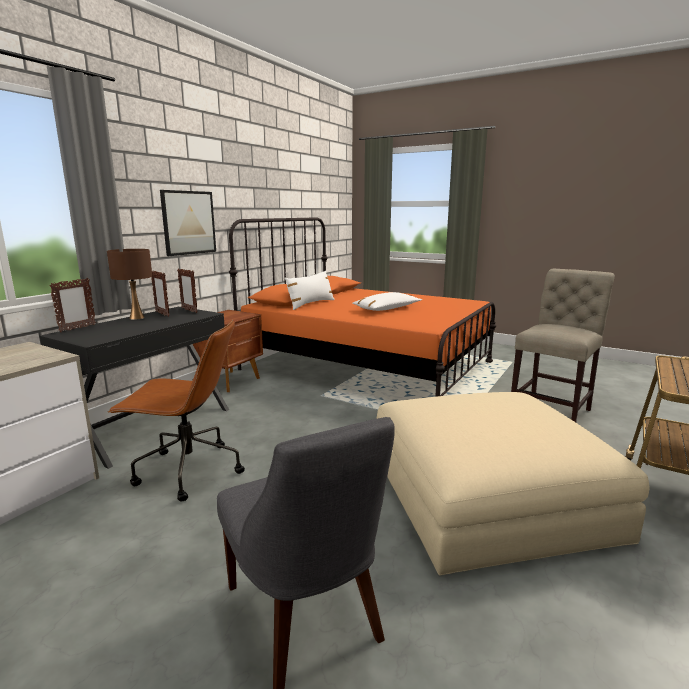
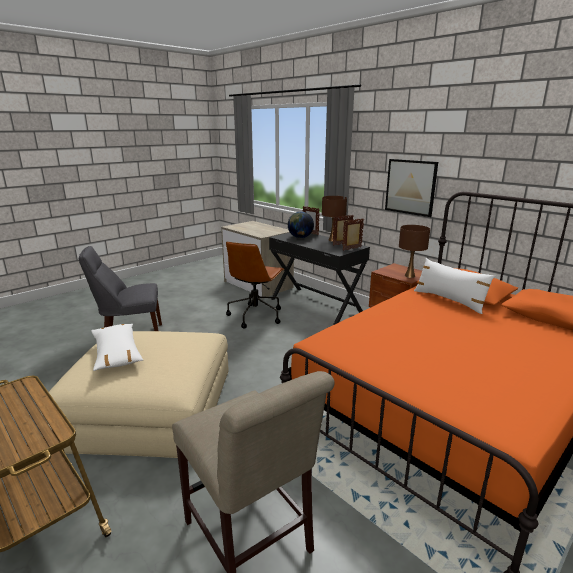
camera: 105 degrees right, 5 degrees up
(106, 331) = (300, 237): none -> globe
(238, 314) = (409, 276): none -> brown table lamp
(387, 309) = (422, 336): white pillow -> white pillow (117, 353)

